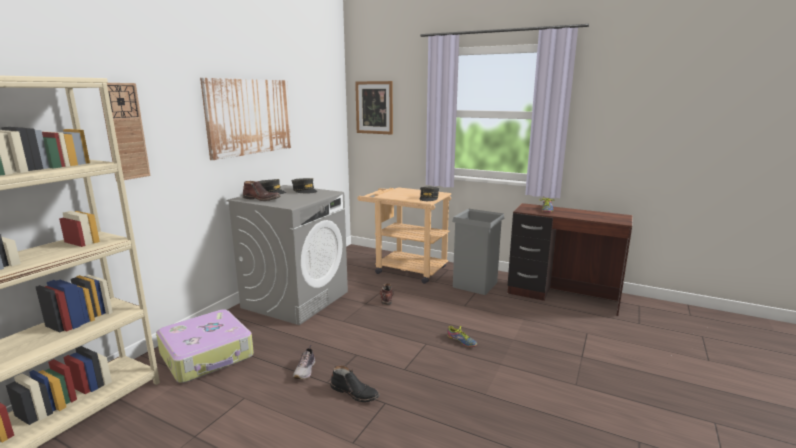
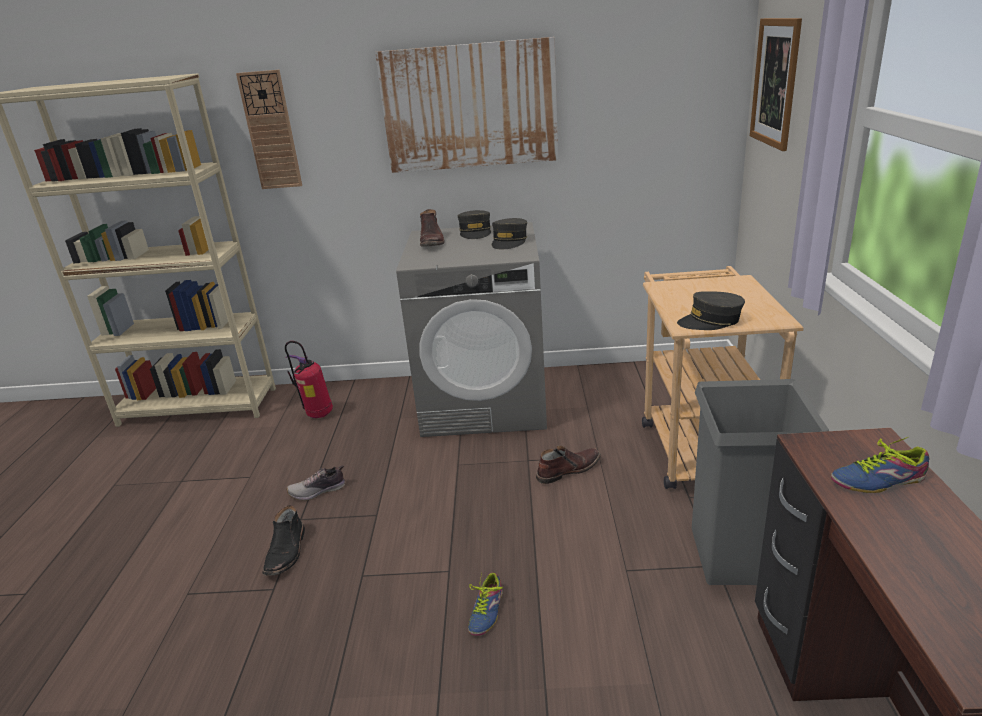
camera: 65 degrees right, 10 degrees up
(208, 355) = (317, 415): suitcase -> fire extinguisher

